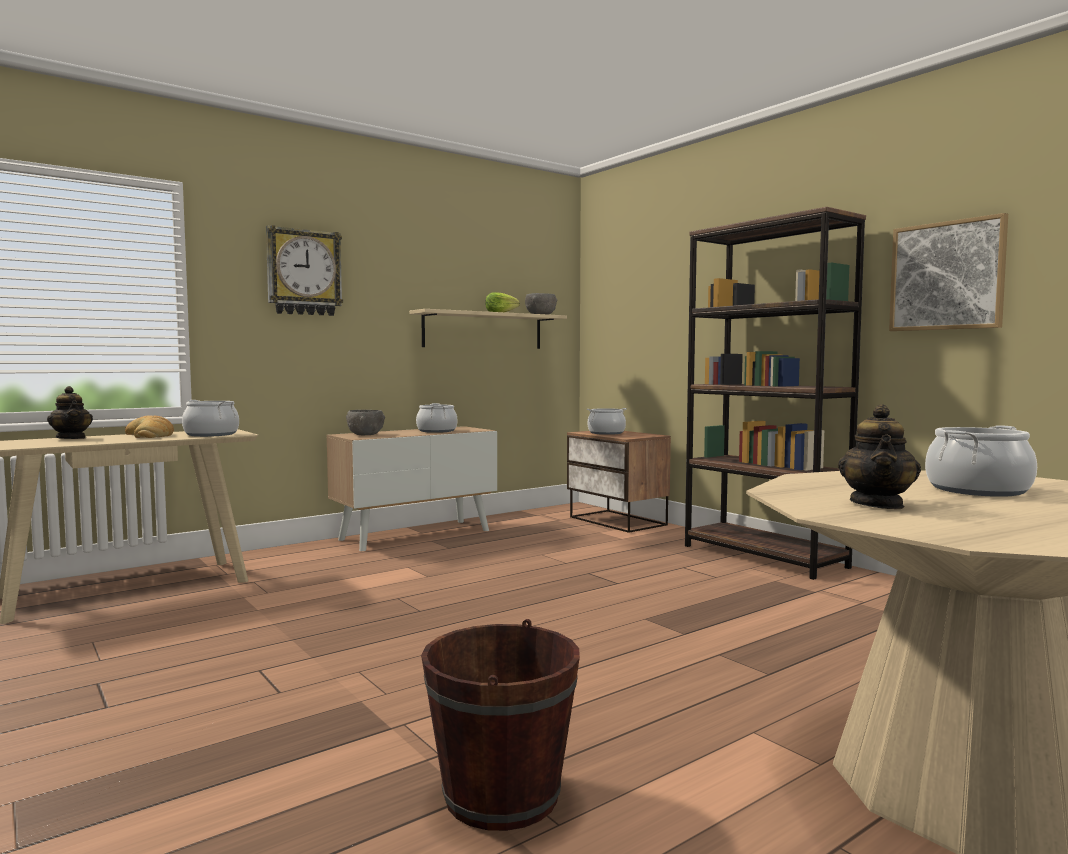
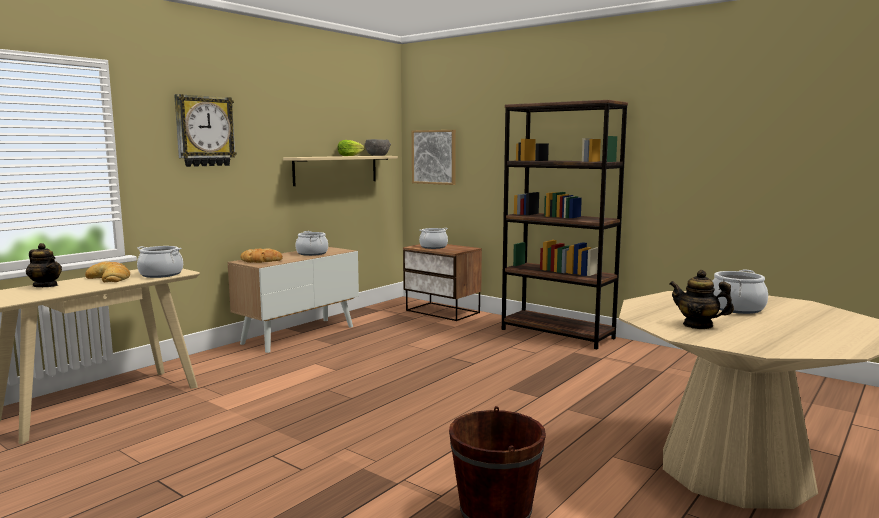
camera: 15 degrees left, 5 degrees up
(365, 434) = (261, 261): grey bowl -> bread
(877, 504) = (698, 325): teapot -> teapot turned 120 degrees clockwise
(946, 276) = (680, 148): picture -> picture (434, 157)

